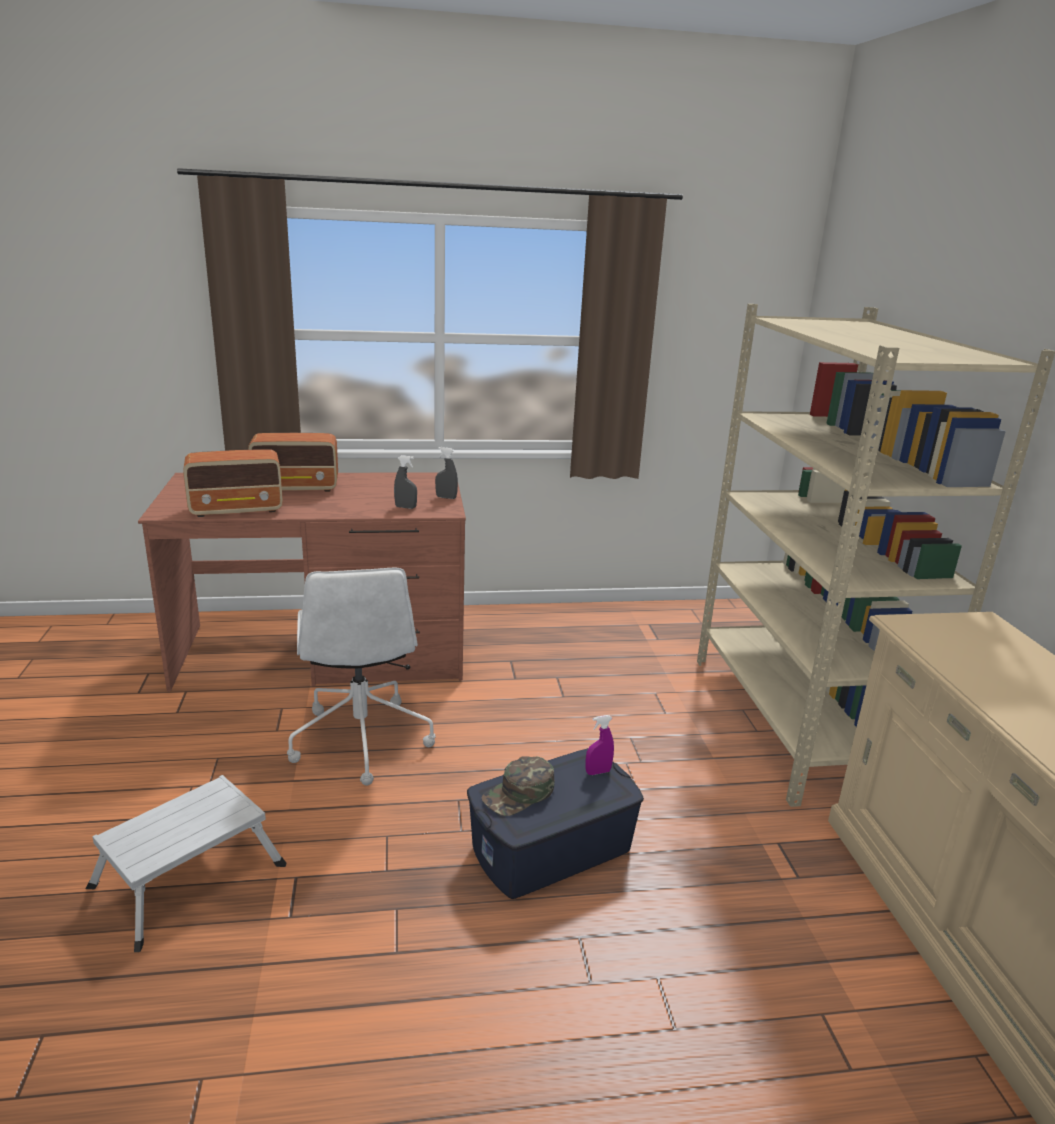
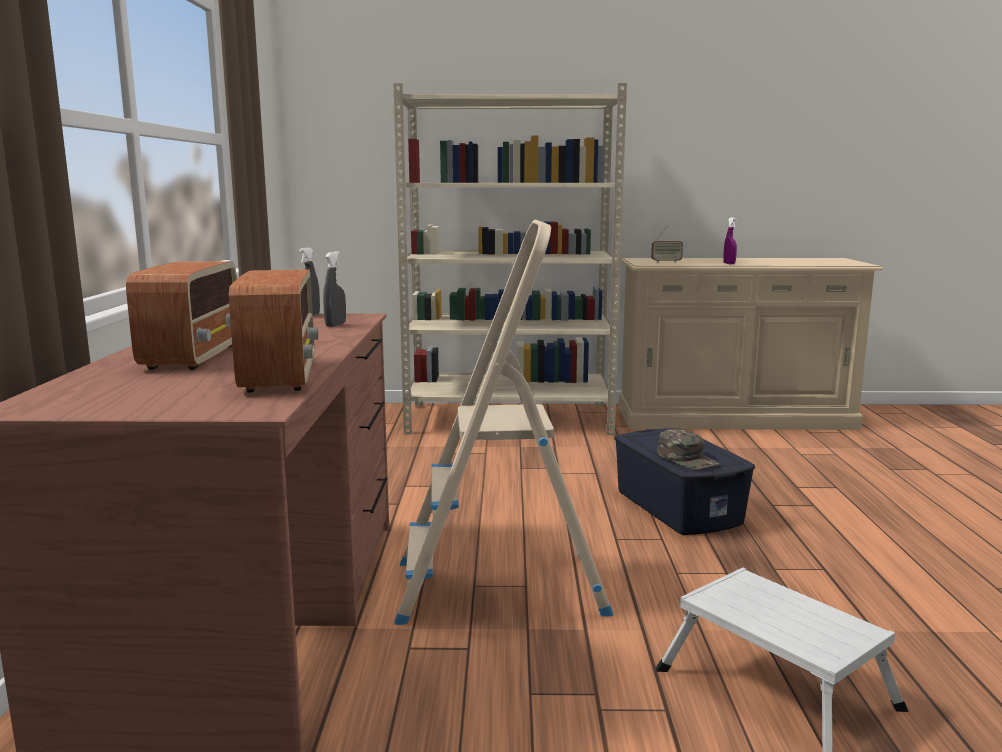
camera: 80 degrees left, 10 degrees down
(360, 737) = (497, 588): white office chair -> beige step ladder
(598, 772) = (650, 435): purple spray bottle -> purple spray bottle (729, 264)
(954, 640) = (666, 262): none -> radio

